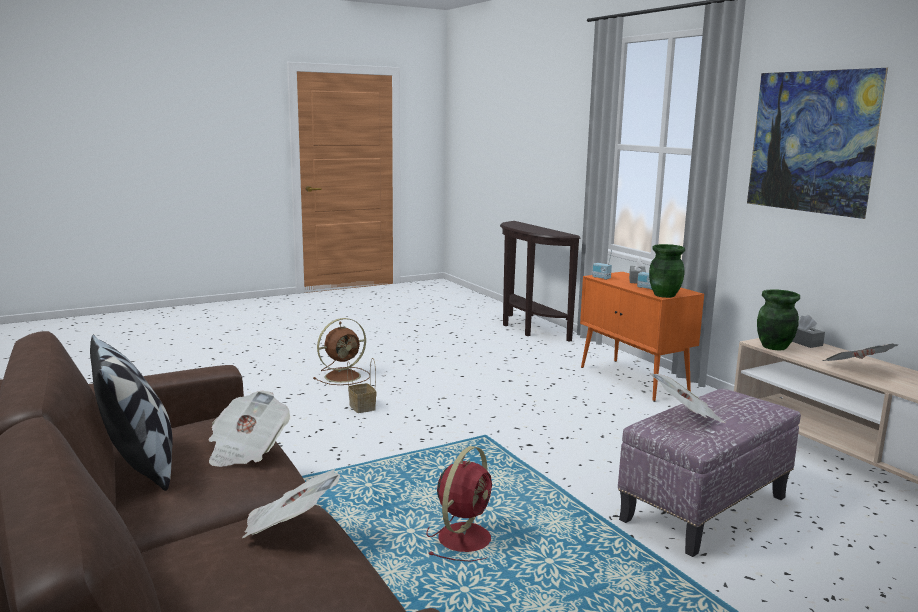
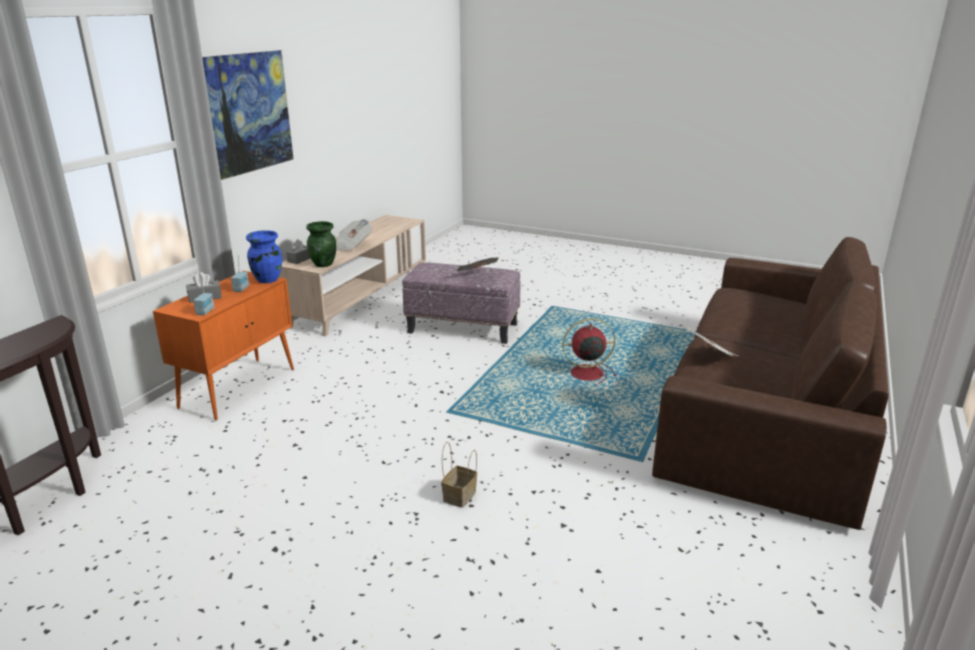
camera: 125 degrees left, 10 degrees up
(139, 465) = (775, 384): pillow -> none
(290, 527) = (728, 319): newspaper -> none
(344, 376) = (382, 561): brown fan -> none
(664, 295) = (267, 280): green vase -> blue vase

